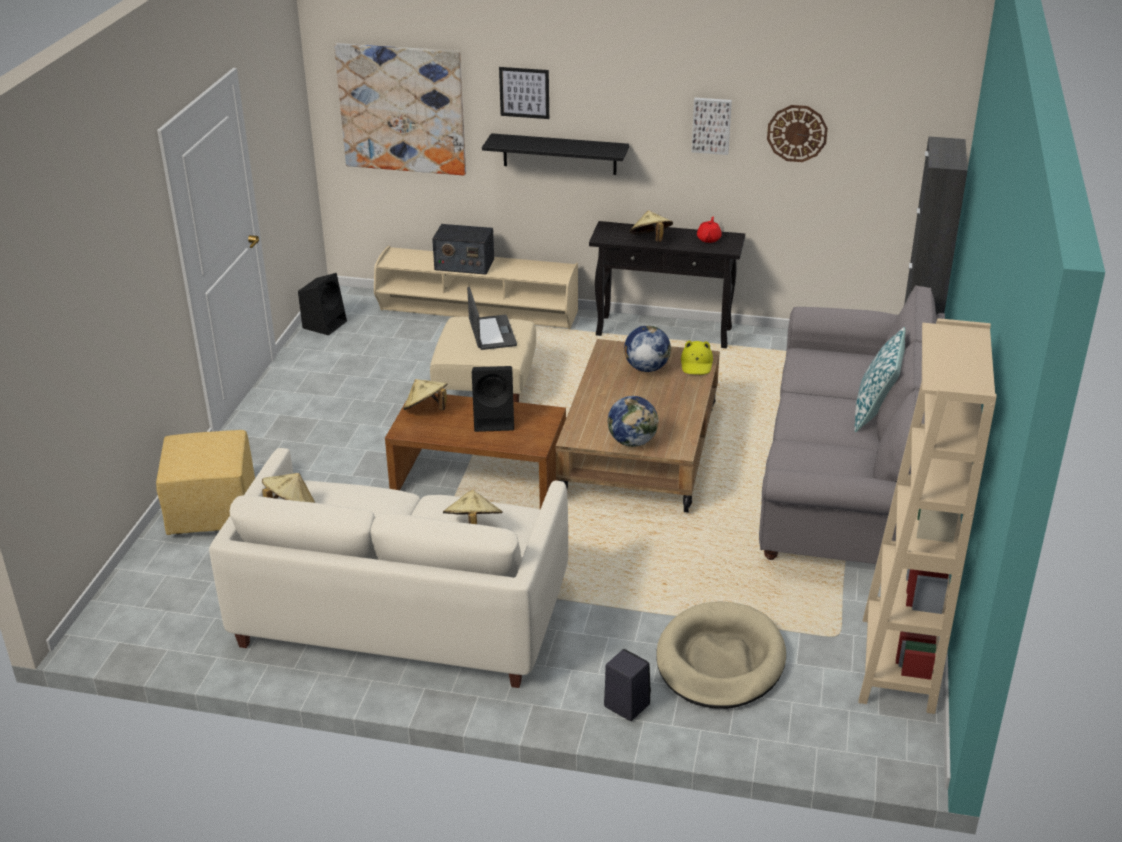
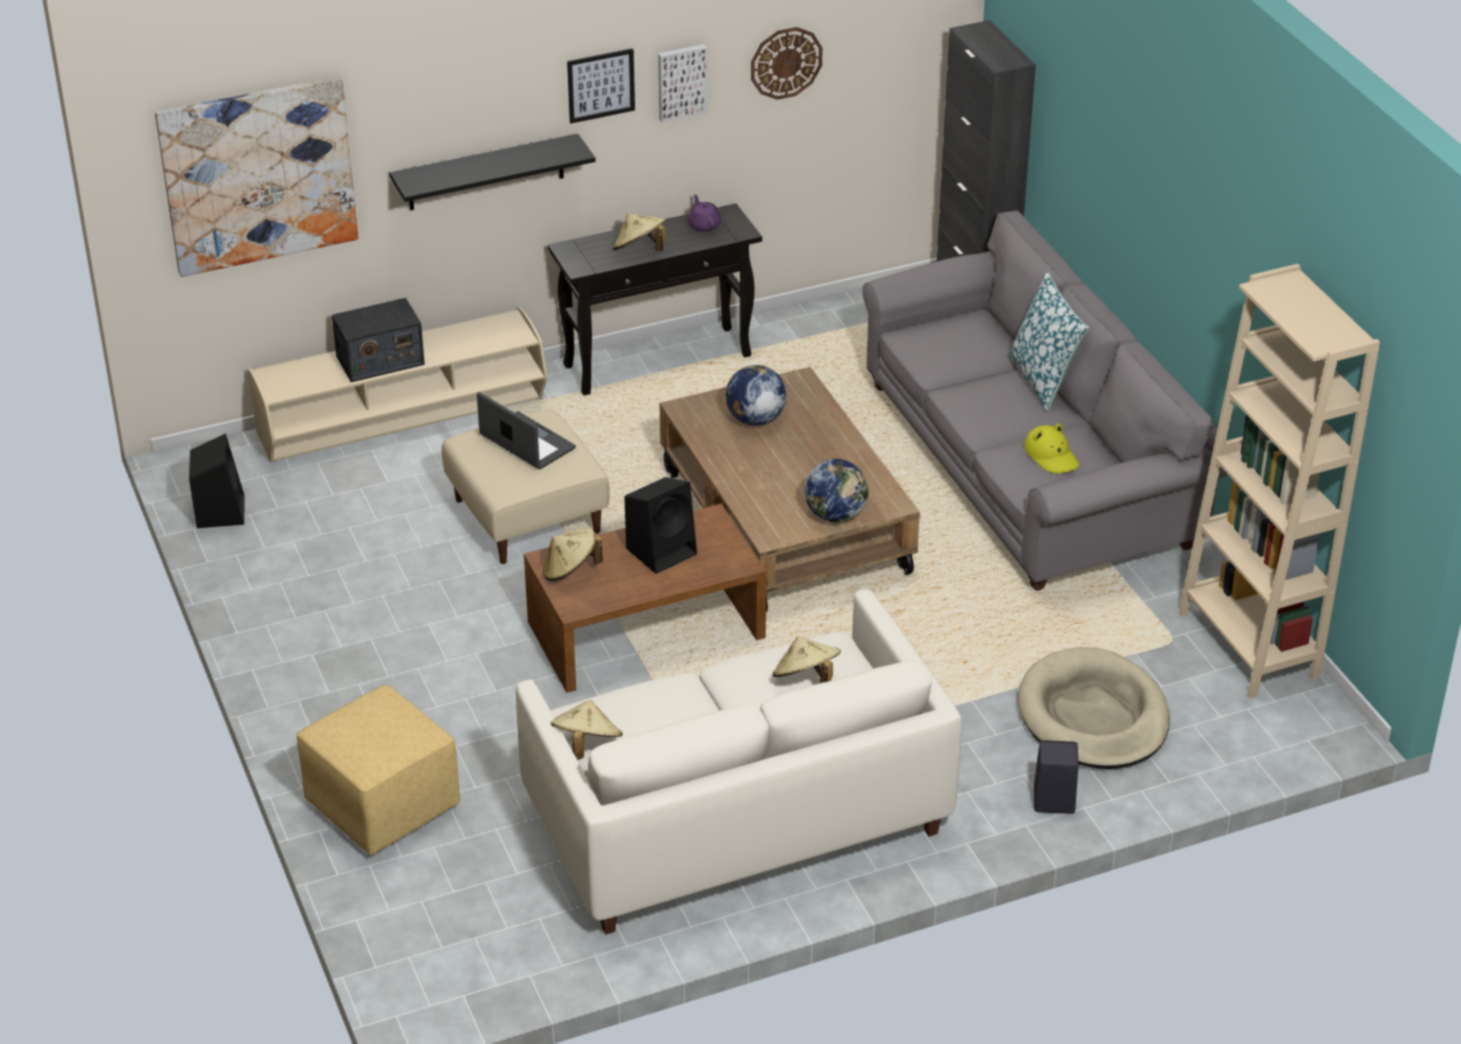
camera: 35 degrees left, 5 degrees up
(524, 92) = (433, 106): picture -> picture (601, 85)
(696, 364) = (803, 392): yellow hat -> yellow hat (1051, 456)
(709, 238) = (704, 225): red teapot -> purple teapot

